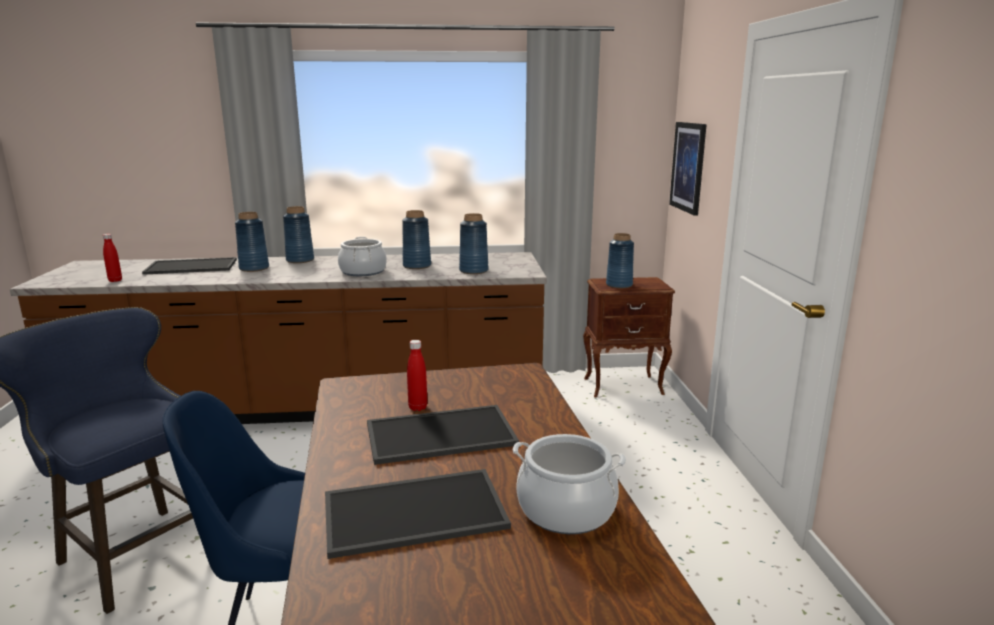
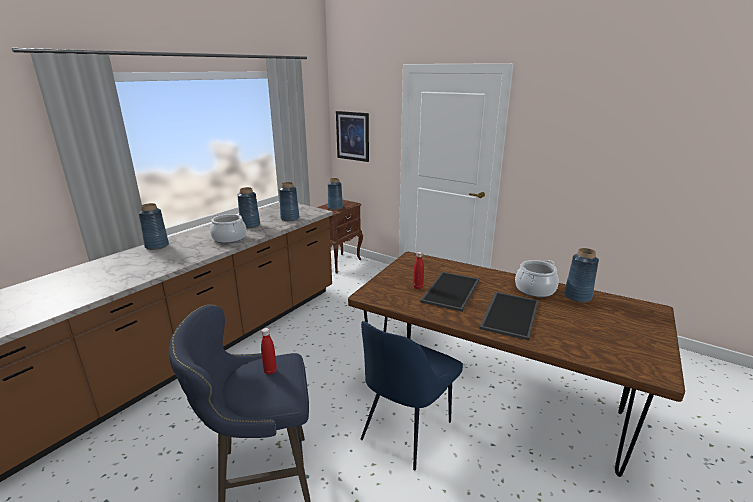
camera: 50 degrees left, 5 degrees up
(115, 280) = (40, 312): red bottle -> red bottle (270, 371)
(193, 266) = (76, 278): tray -> none
(254, 268) = (140, 262): blue vase -> blue vase (577, 296)

